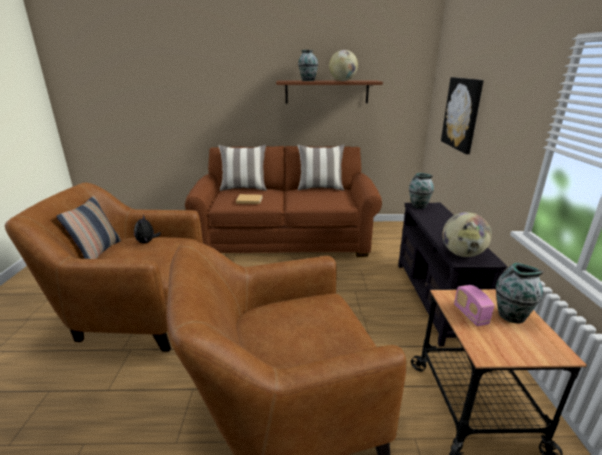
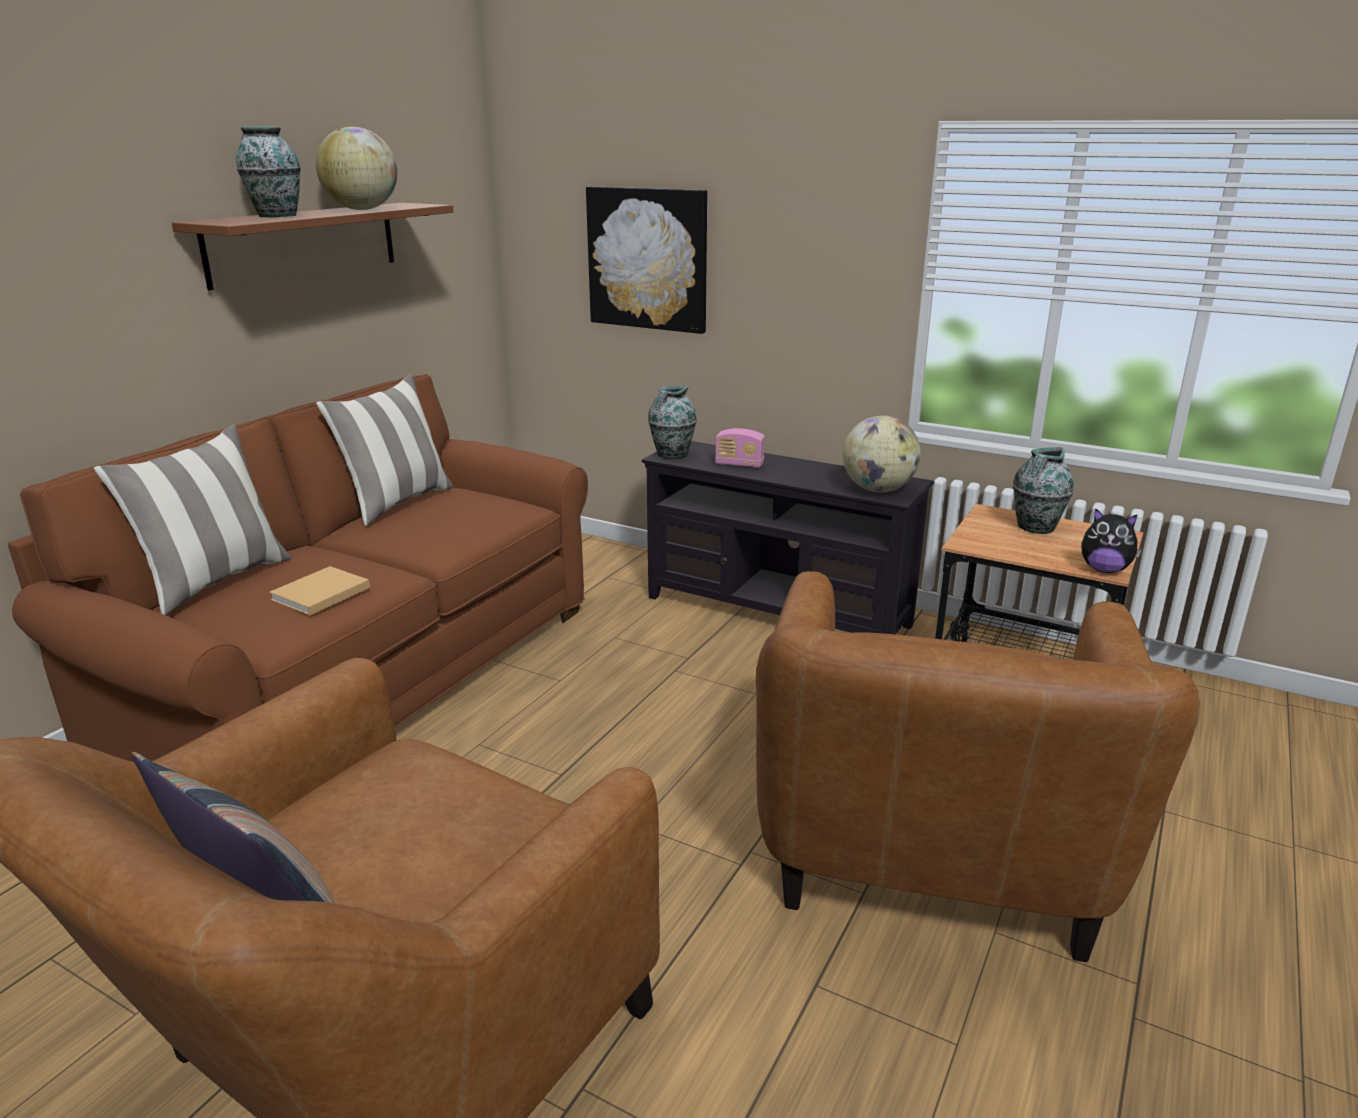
camera: 60 degrees left, 0 degrees up
(147, 242) = (346, 811): plush toy -> plush toy (1104, 570)
(470, 315) = (1021, 547): radio -> radio (739, 464)

